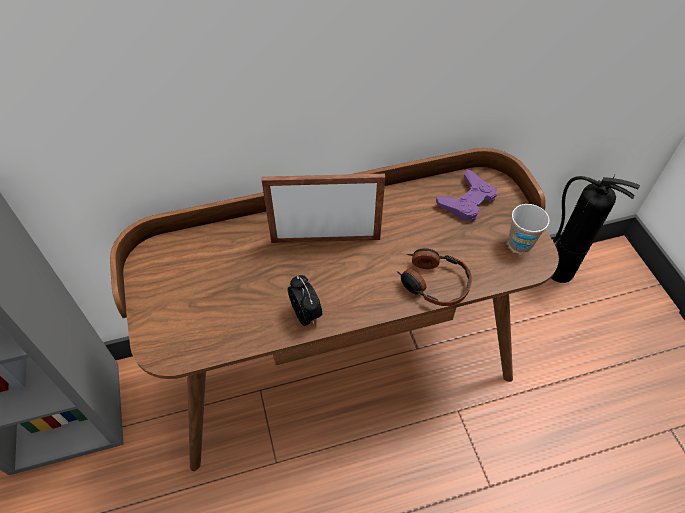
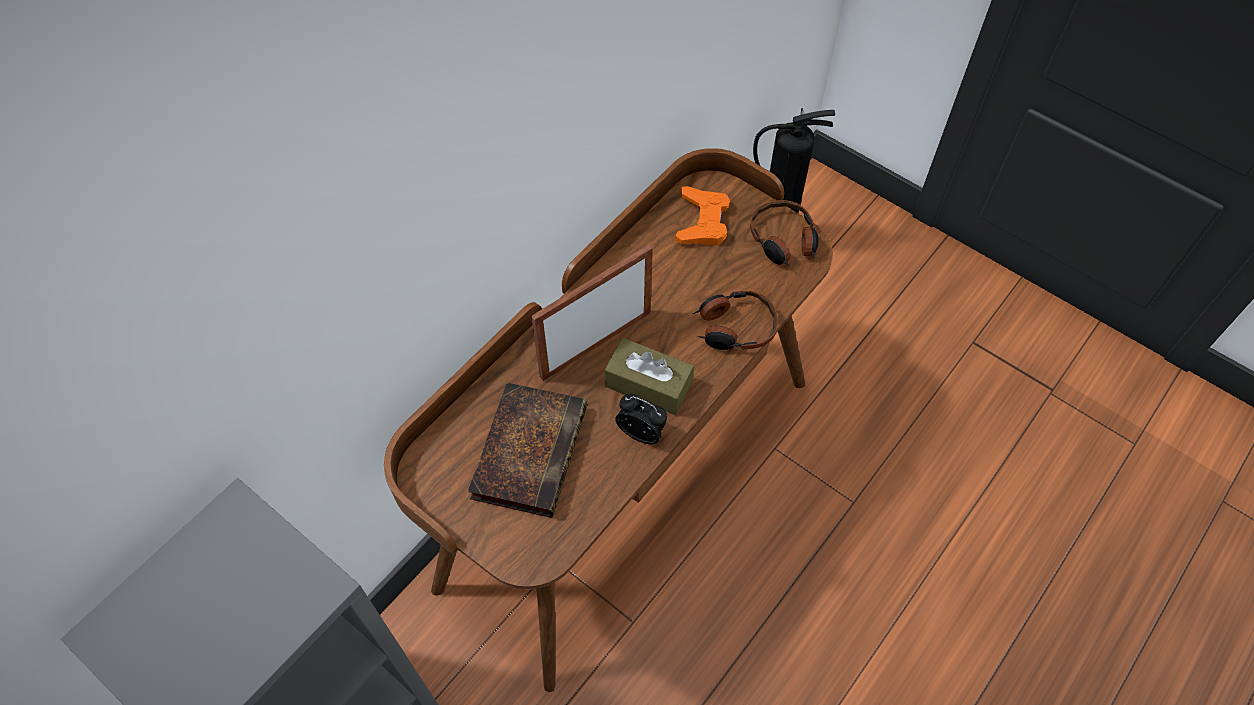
camera: 35 degrees left, 5 degrees up
(224, 280) = (529, 449): none -> book
(338, 285) = (648, 385): none -> brown tissue box
(467, 201) = (702, 221): purple game controller -> orange game controller
(520, 243) = (783, 240): cup -> headphones

